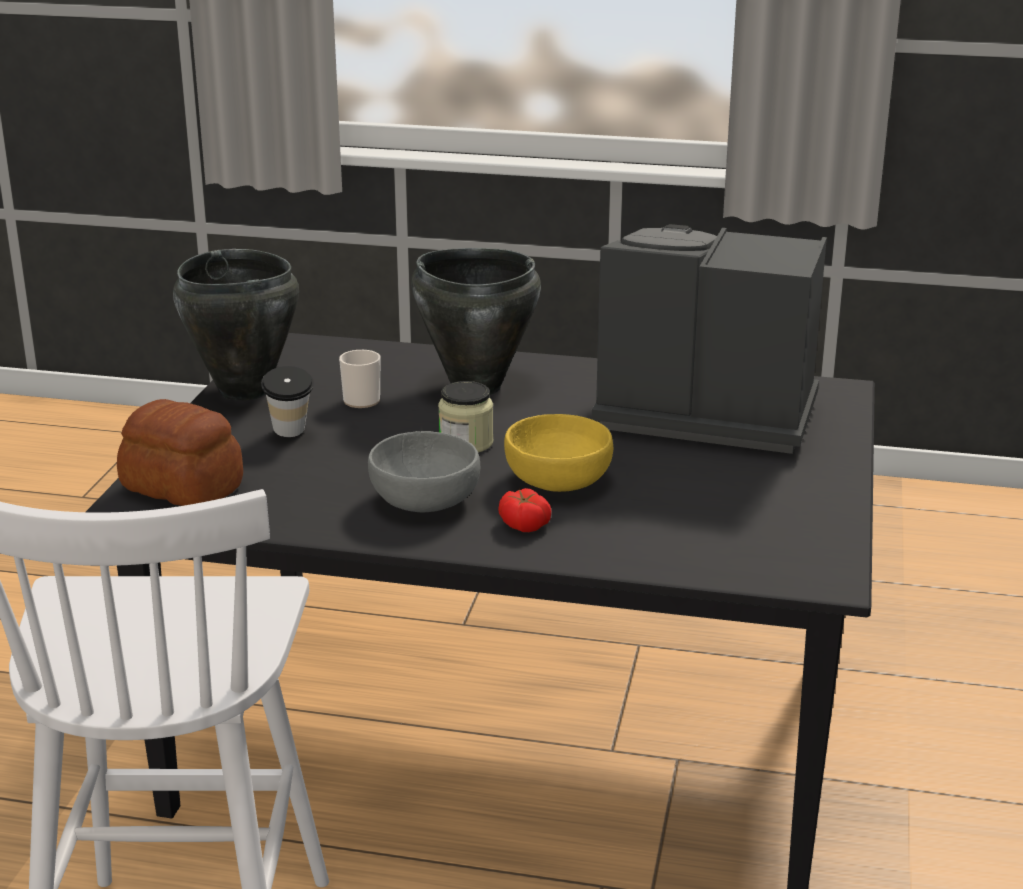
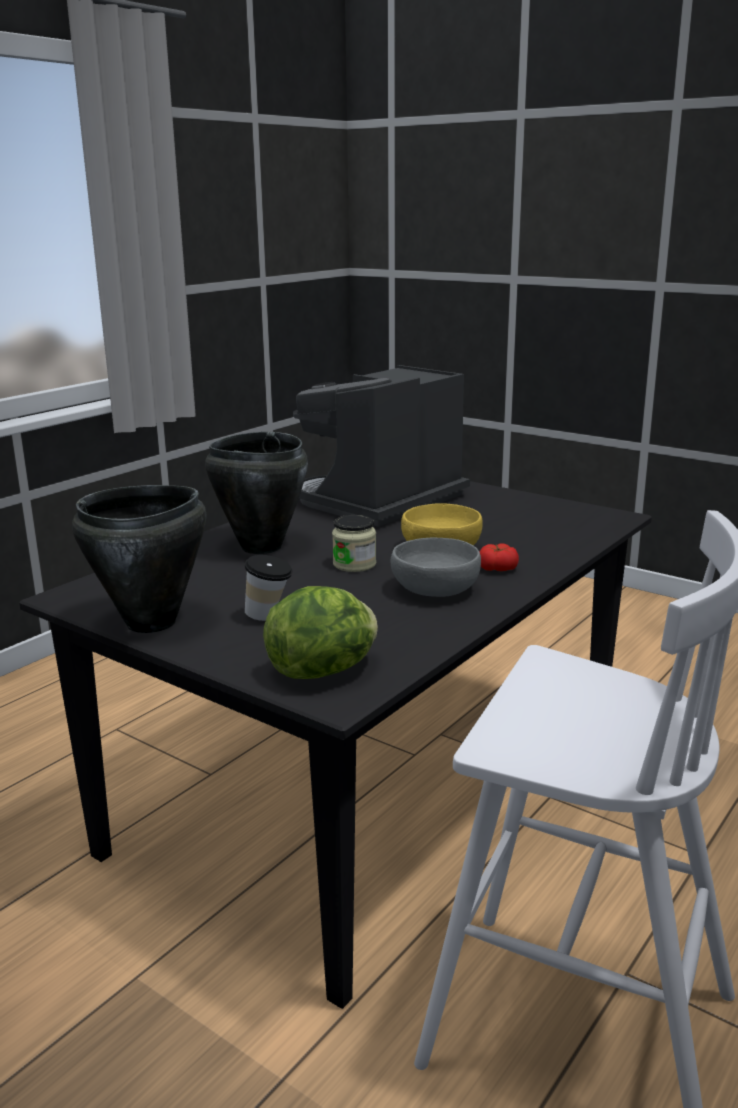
camera: 65 degrees left, 5 degrees down
(183, 486) = (324, 671): bread -> lettuce
(363, 399) = (232, 583): mug -> none

